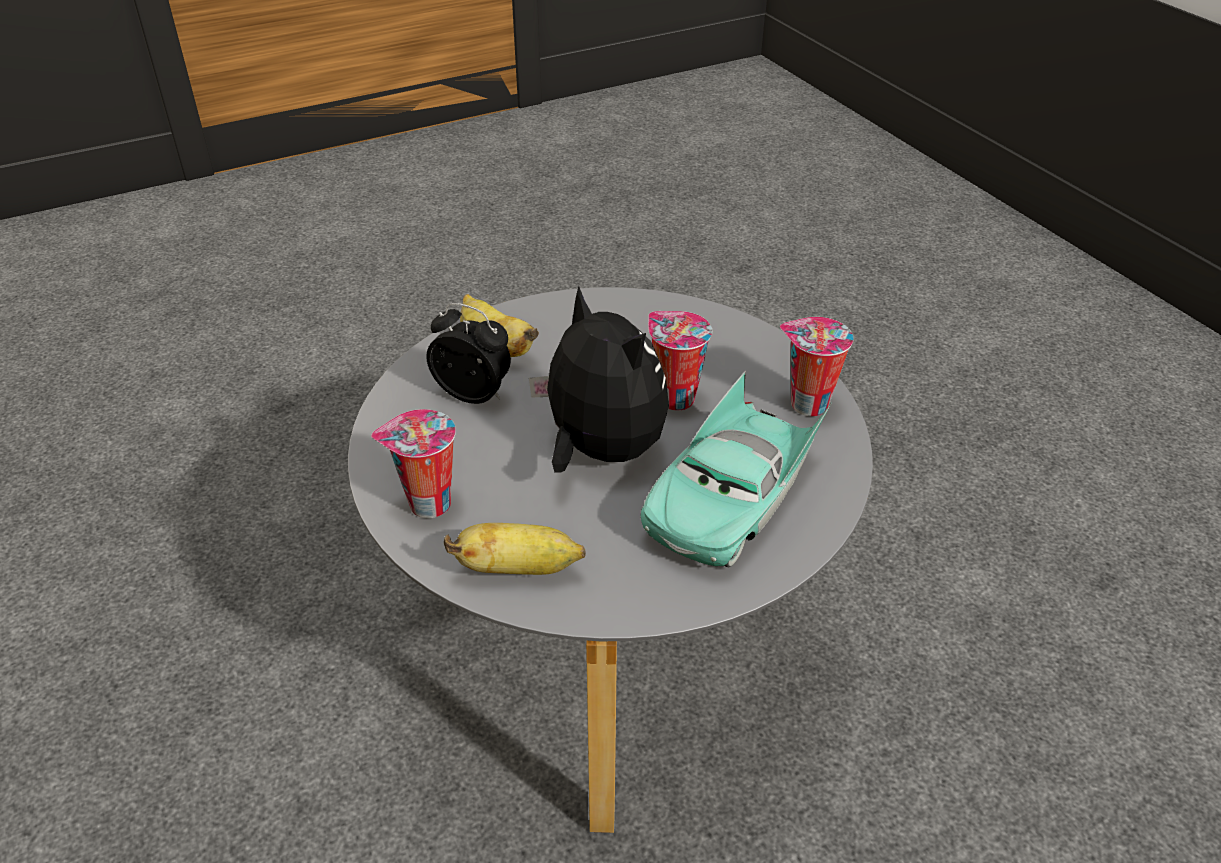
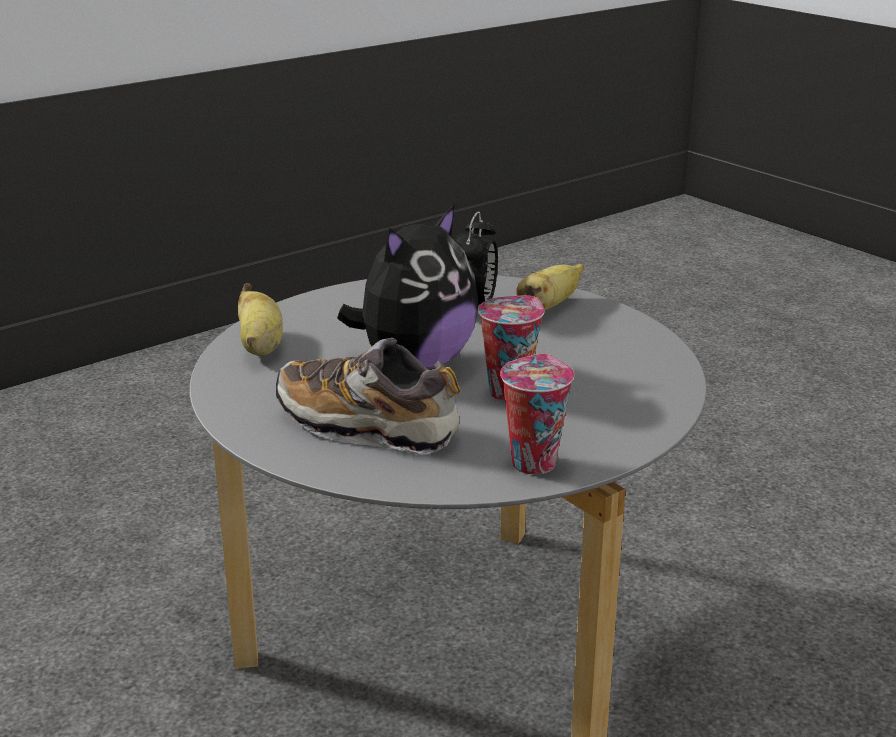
camera: 80 degrees right, 15 degrees down
(427, 505) = (327, 308): cup -> none
(731, 497) = (366, 426): turquoise toy car -> shoe

